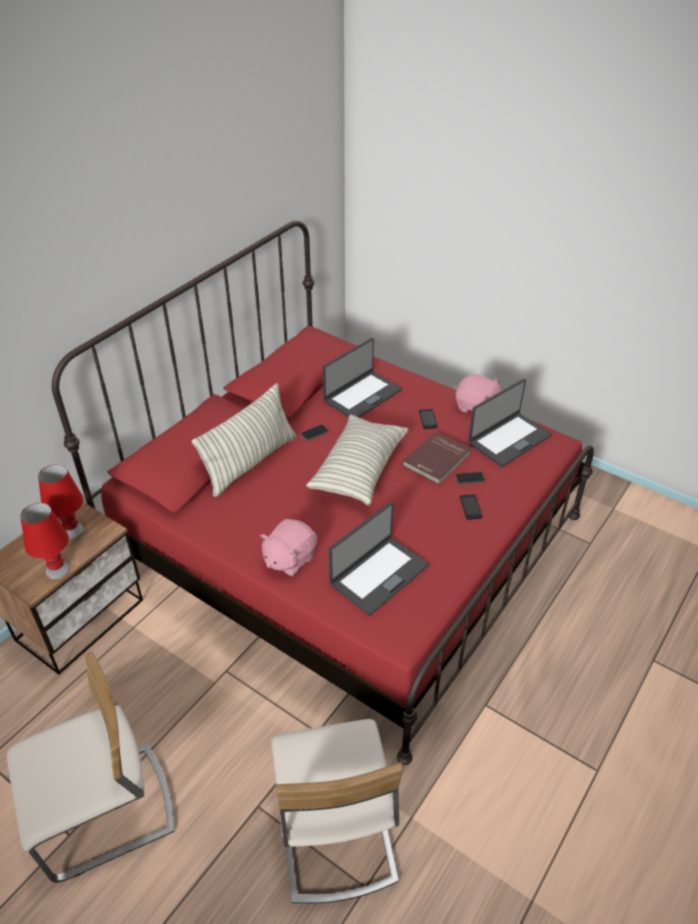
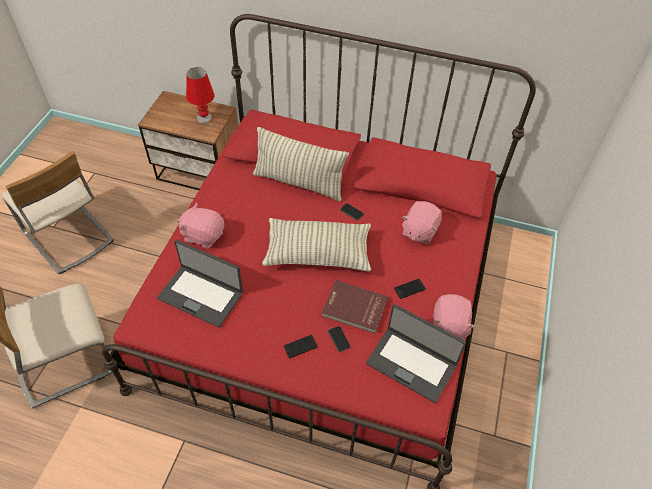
camera: 70 degrees right, 10 degrees up
(57, 570) = (168, 124): red table lamp -> none
(362, 395) = (419, 231): laptop -> pink plush toy

